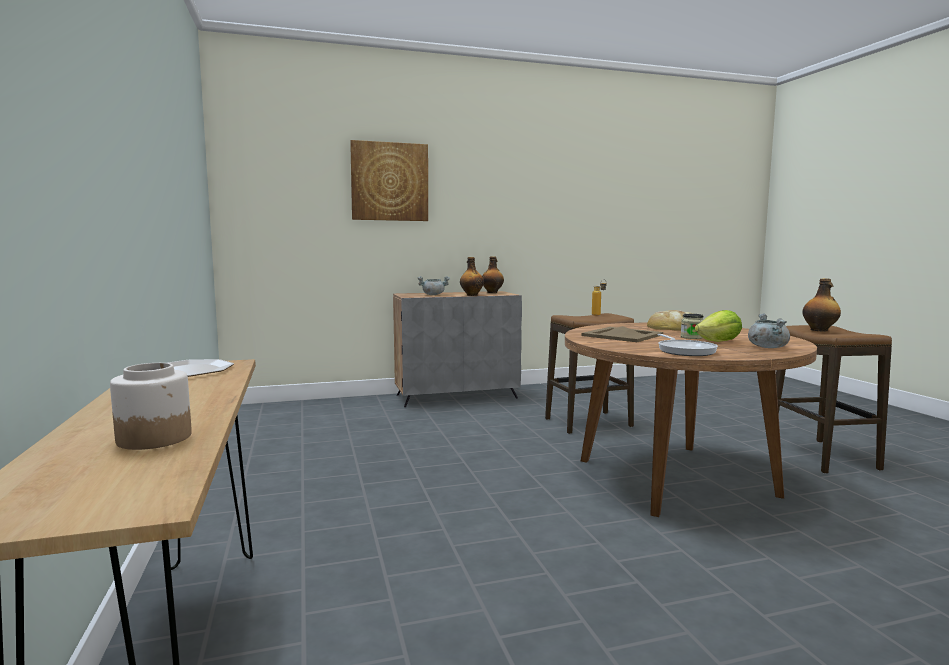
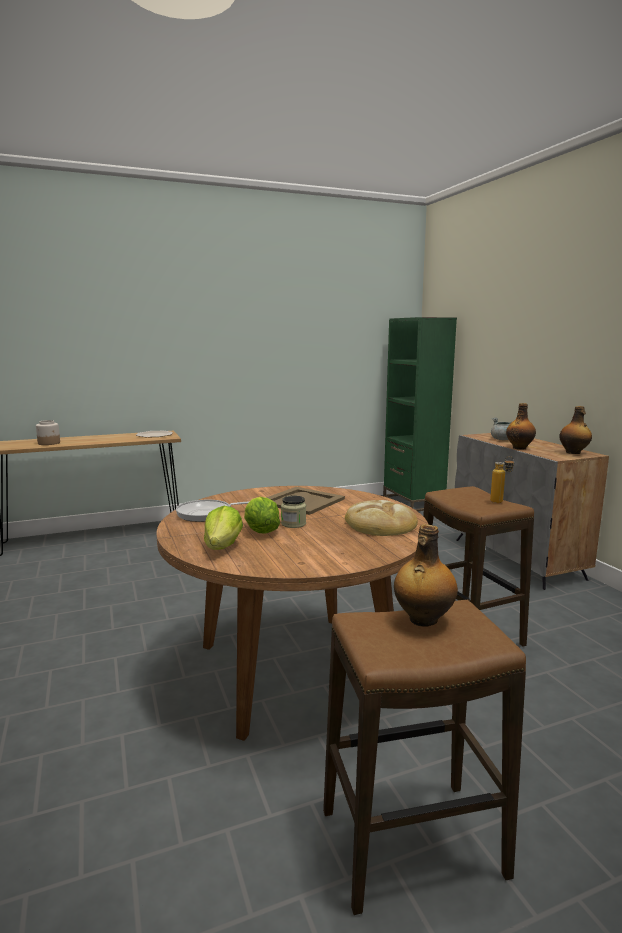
camera: 85 degrees right, 5 degrees up
(267, 409) = (413, 502): none -> green bookcase
(389, 182) = (517, 314): picture -> none
(767, 347) = (223, 546): grey cooking pot -> lettuce

